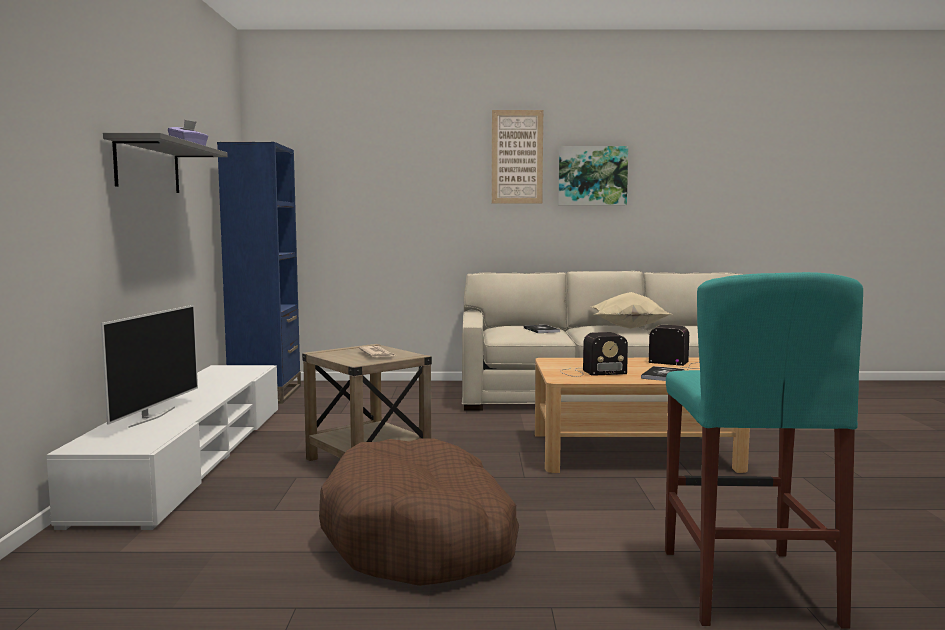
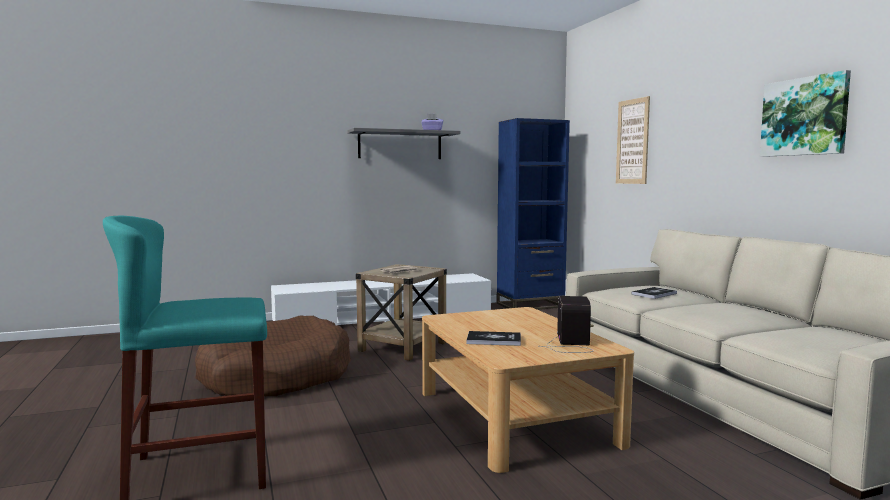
camera: 70 degrees right, 0 degrees up
(151, 417) = (340, 284): television -> none
(517, 157) = (728, 103): picture -> picture (632, 141)
(590, 372) = (479, 321): radio -> none
(628, 328) = (744, 314): beige pillow -> none

